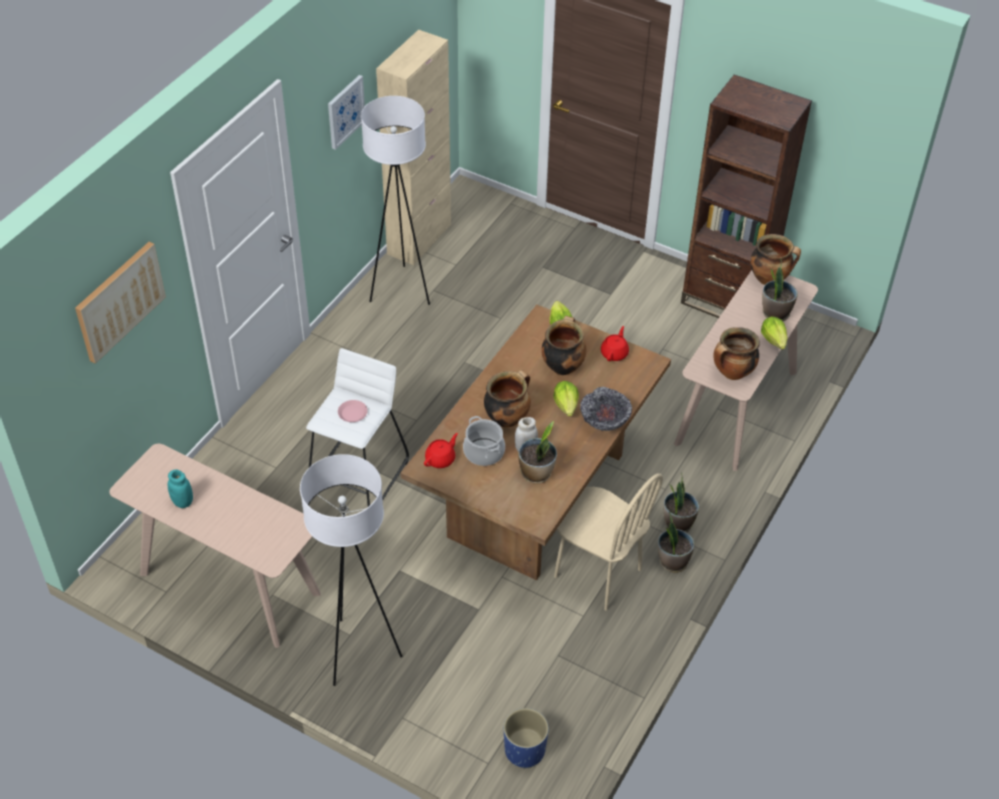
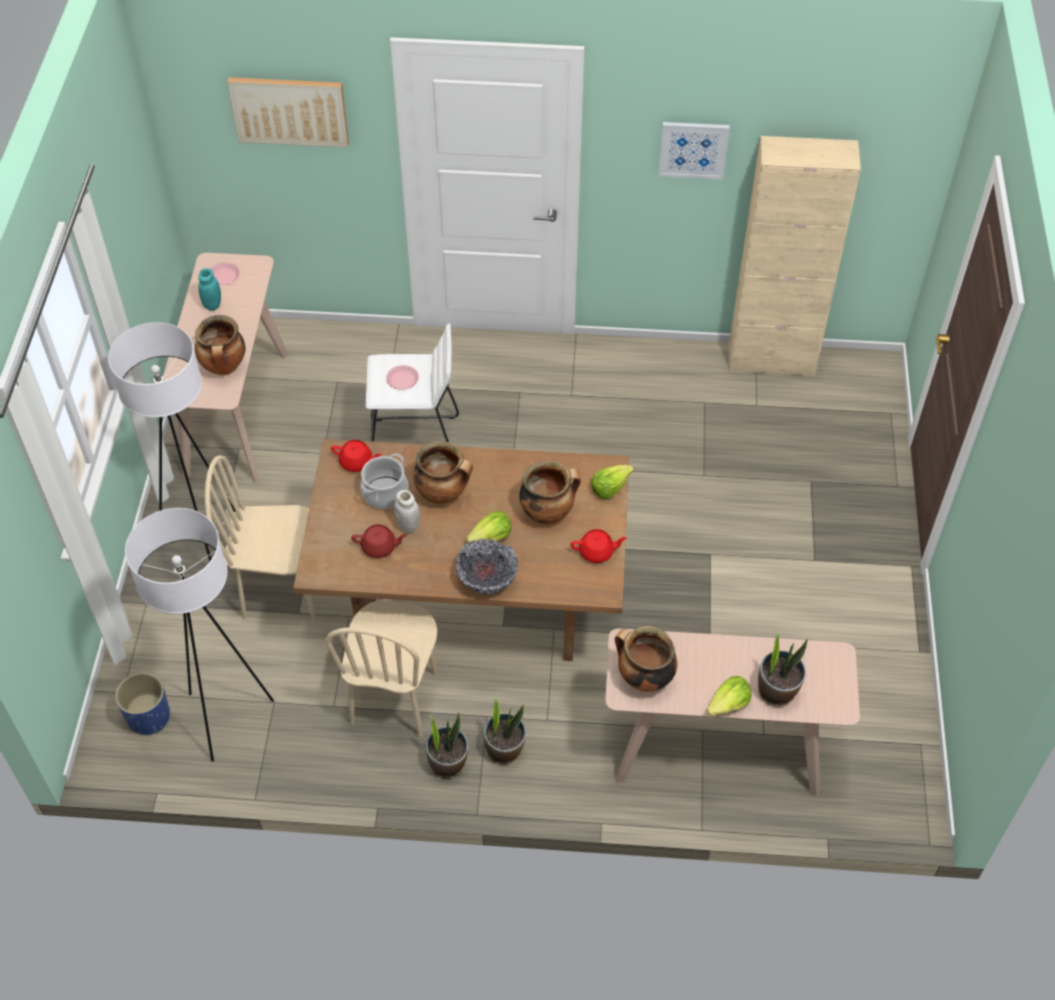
camera: 65 degrees right, 5 degrees up
(153, 483) = (224, 276): none -> pink plate
(401, 290) = (685, 377): white floor lamp -> white floor lamp (226, 718)
(450, 612) = (284, 591): none -> beige chair
(536, 473) = (379, 547): potted plant -> red teapot
(725, 301) = (888, 679): brown bookcase -> none
(769, 279) = (835, 666): cooking pot -> cooking pot (225, 368)

